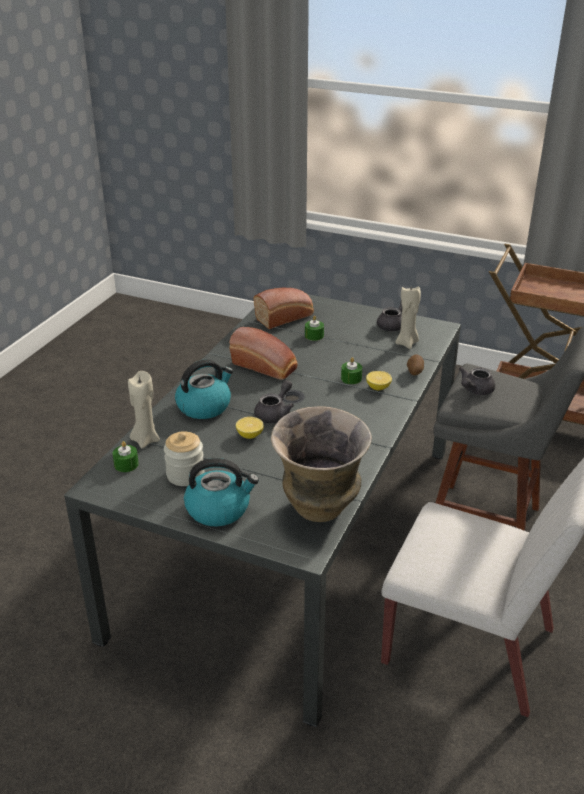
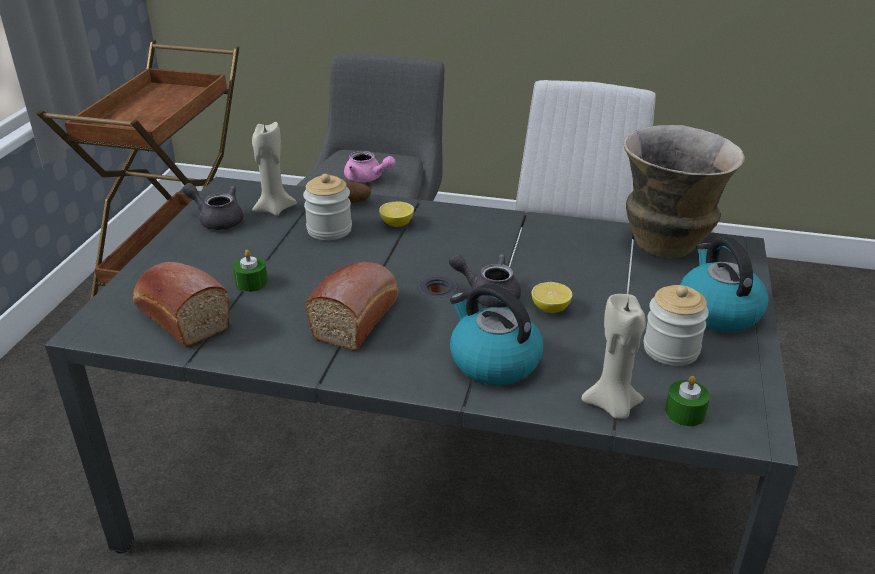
camera: 100 degrees left, 0 degrees up
(351, 378) = (378, 243): green candle -> none
(374, 362) = (329, 230): none -> jar
(474, 390) = (367, 178): grey teapot -> pink teapot

